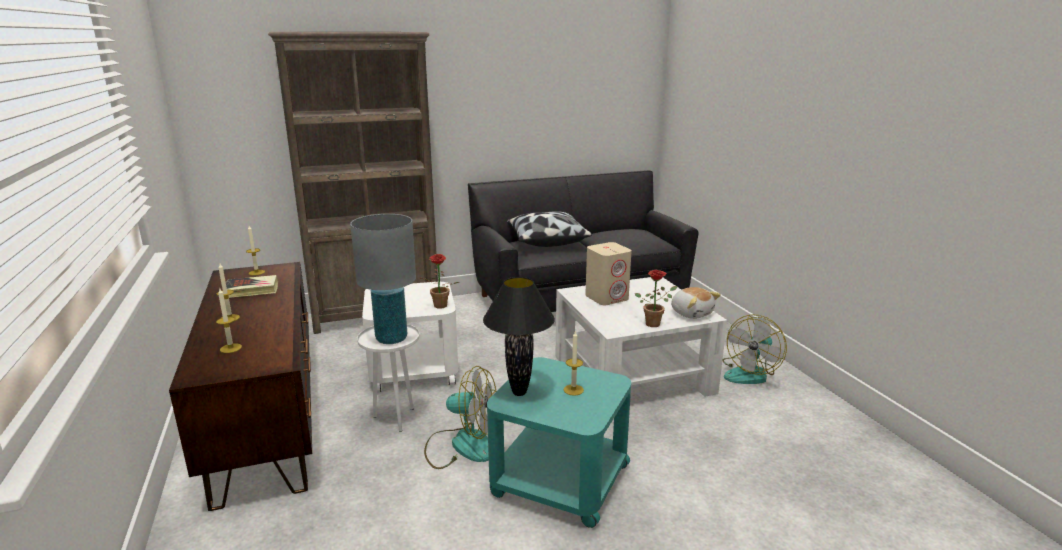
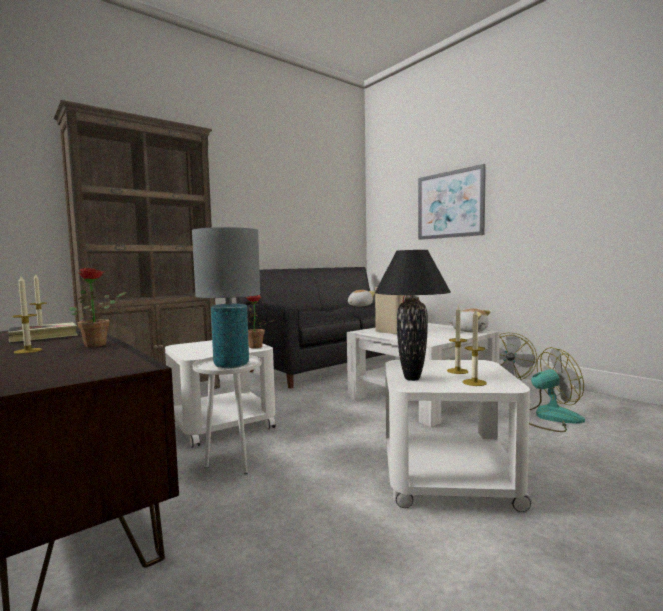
camera: 20 degrees left, 15 degrees down
(231, 348) = (48, 365): candle -> candle (474, 382)
(461, 445) = (323, 472): fan -> fan (548, 418)
(546, 241) = (308, 311): pillow -> none
(559, 479) = (447, 479): turquoise side table -> white side table
(620, 233) = (359, 306): none -> plush toy
(655, 323) = (453, 337): potted plant -> potted plant (100, 344)
(749, 115) = (450, 204): none -> picture

